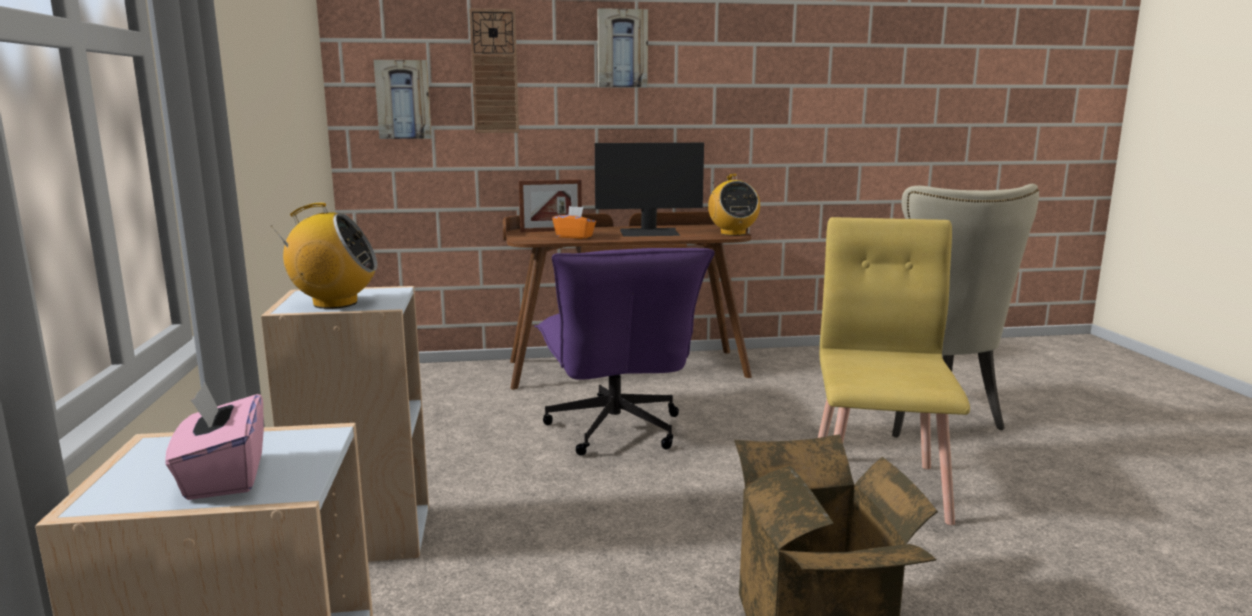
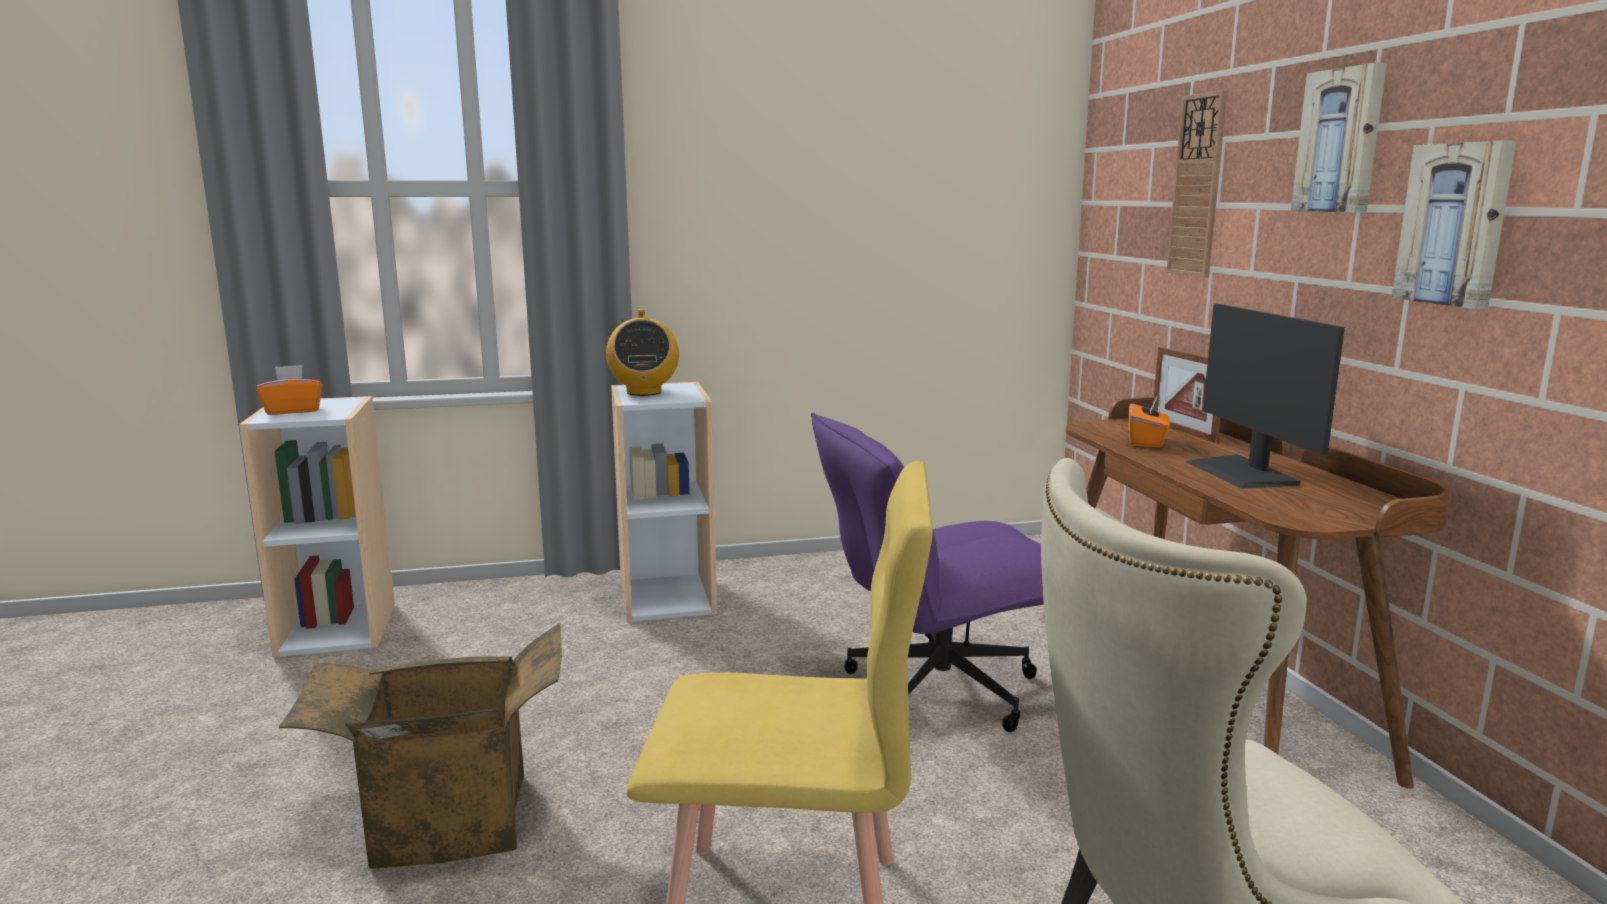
camera: 85 degrees right, 0 degrees up
(223, 476) = (293, 410): pink tissue box -> orange tissue box
(403, 99) = (1124, 223): picture -> picture (1456, 224)
(732, 233) = (1320, 519): radio -> none

